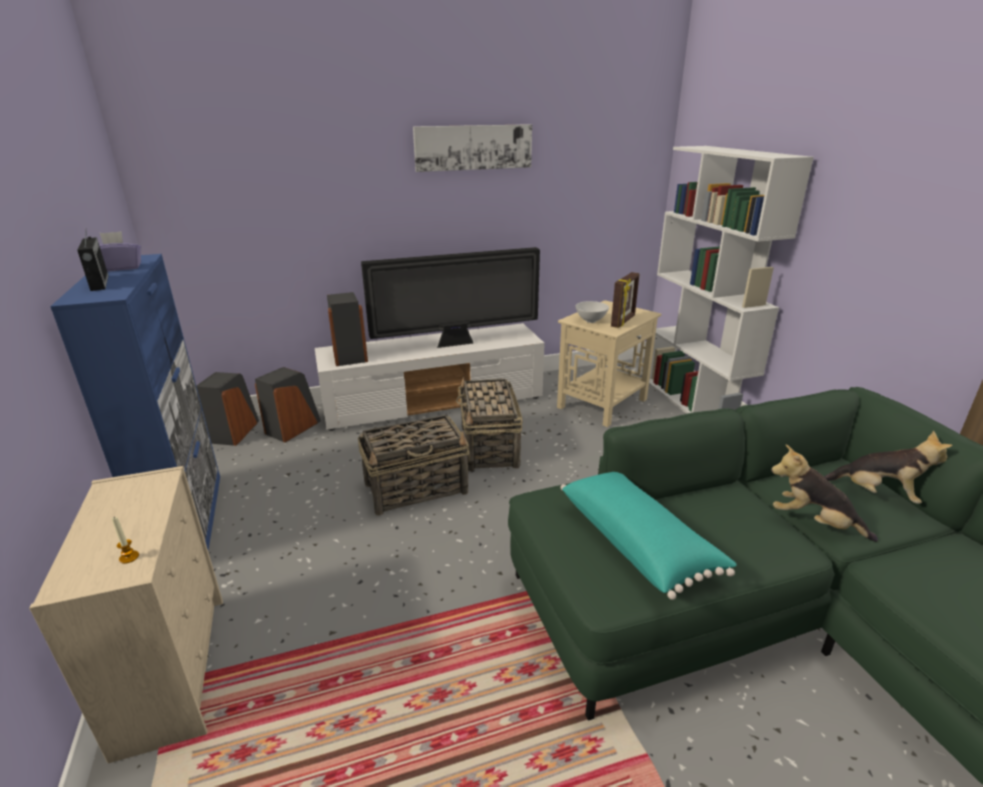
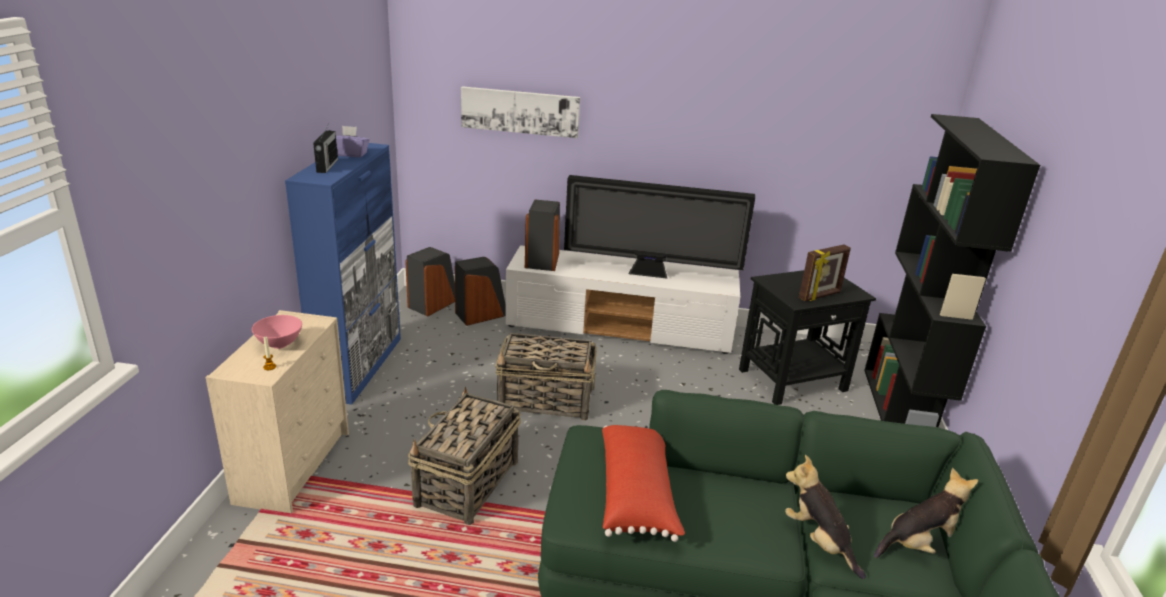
camera: 25 degrees right, 0 degrees up
(125, 523) = (280, 345): none -> pink bowl
(473, 147) = (709, 80): picture -> picture (520, 111)
(489, 447) = (638, 386): basket -> basket (466, 484)
(590, 321) = (784, 286): white bowl -> none
(603, 403) = (793, 380): beige side table -> black side table
(638, 542) = (637, 494): turquoise pillow -> red pillow
(693, 404) = (900, 413): white bookcase -> black bookcase
(878, 494) = (919, 545): plush toy -> plush toy turned 75 degrees counterclockwise

